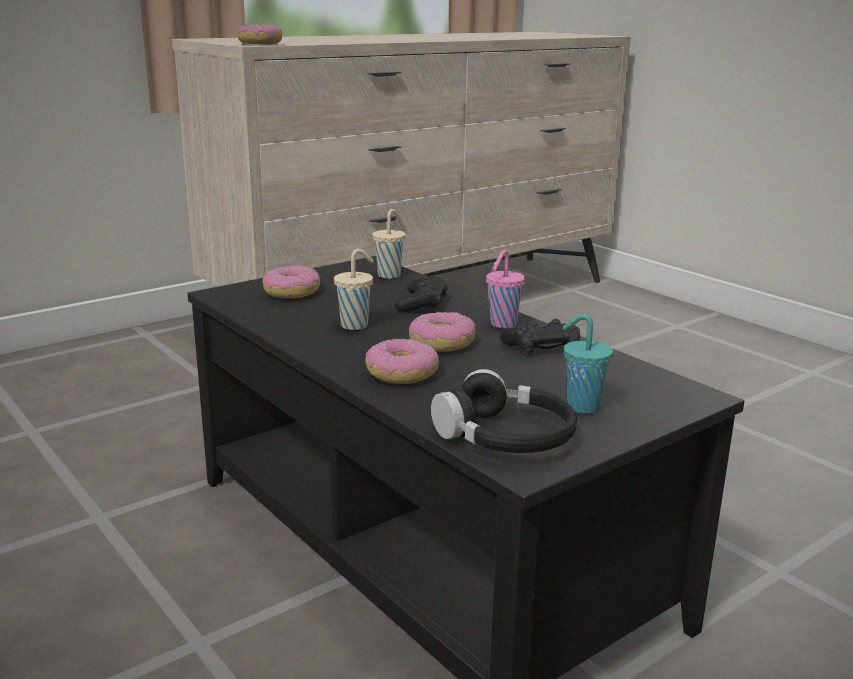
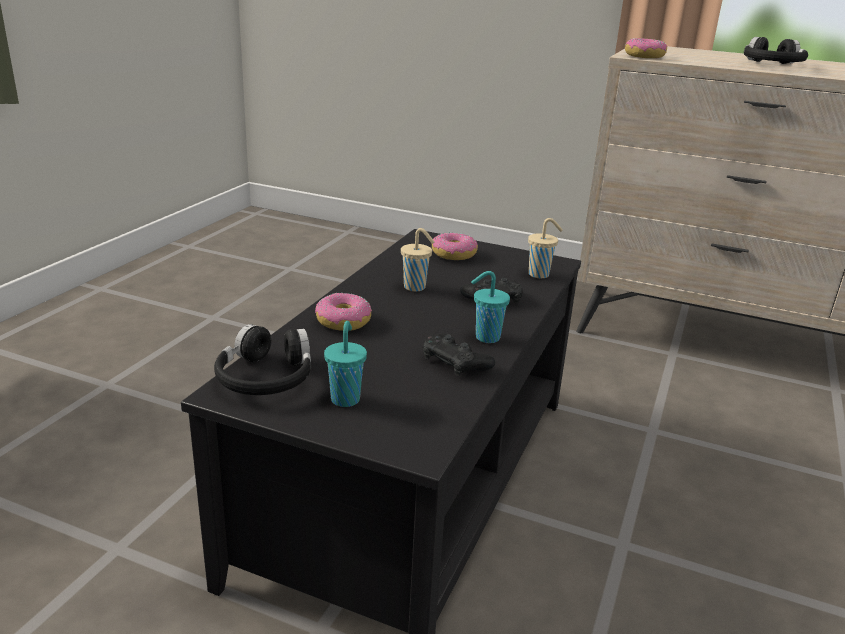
camera: 60 degrees right, 5 degrees up
(351, 39) = (771, 65): none -> black headphones
(442, 343) = (417, 323): donut -> none
(502, 325) = (486, 337): pink cup -> turquoise cup

